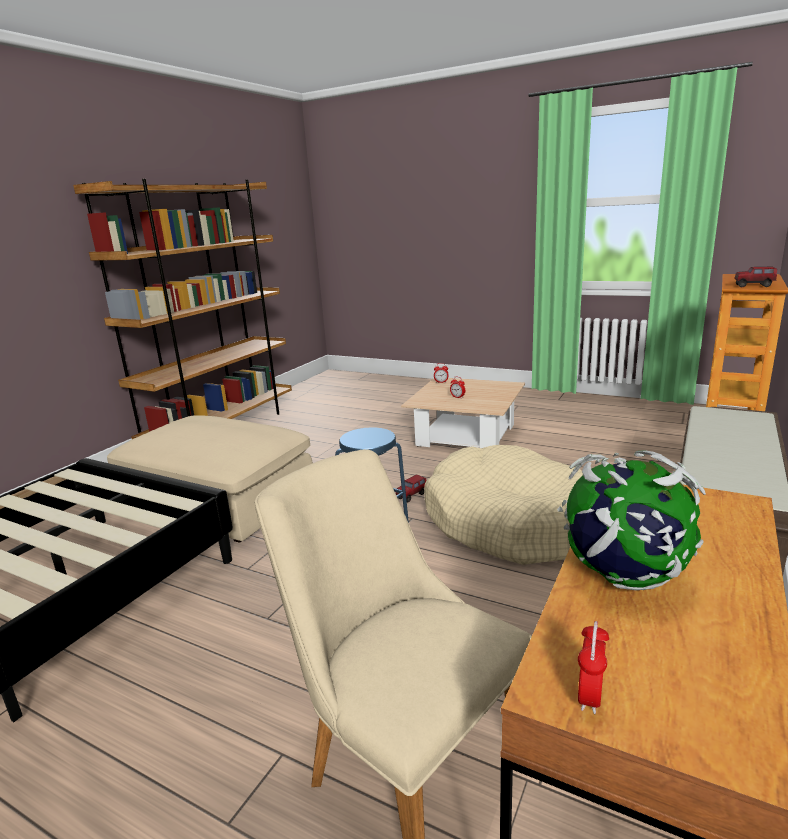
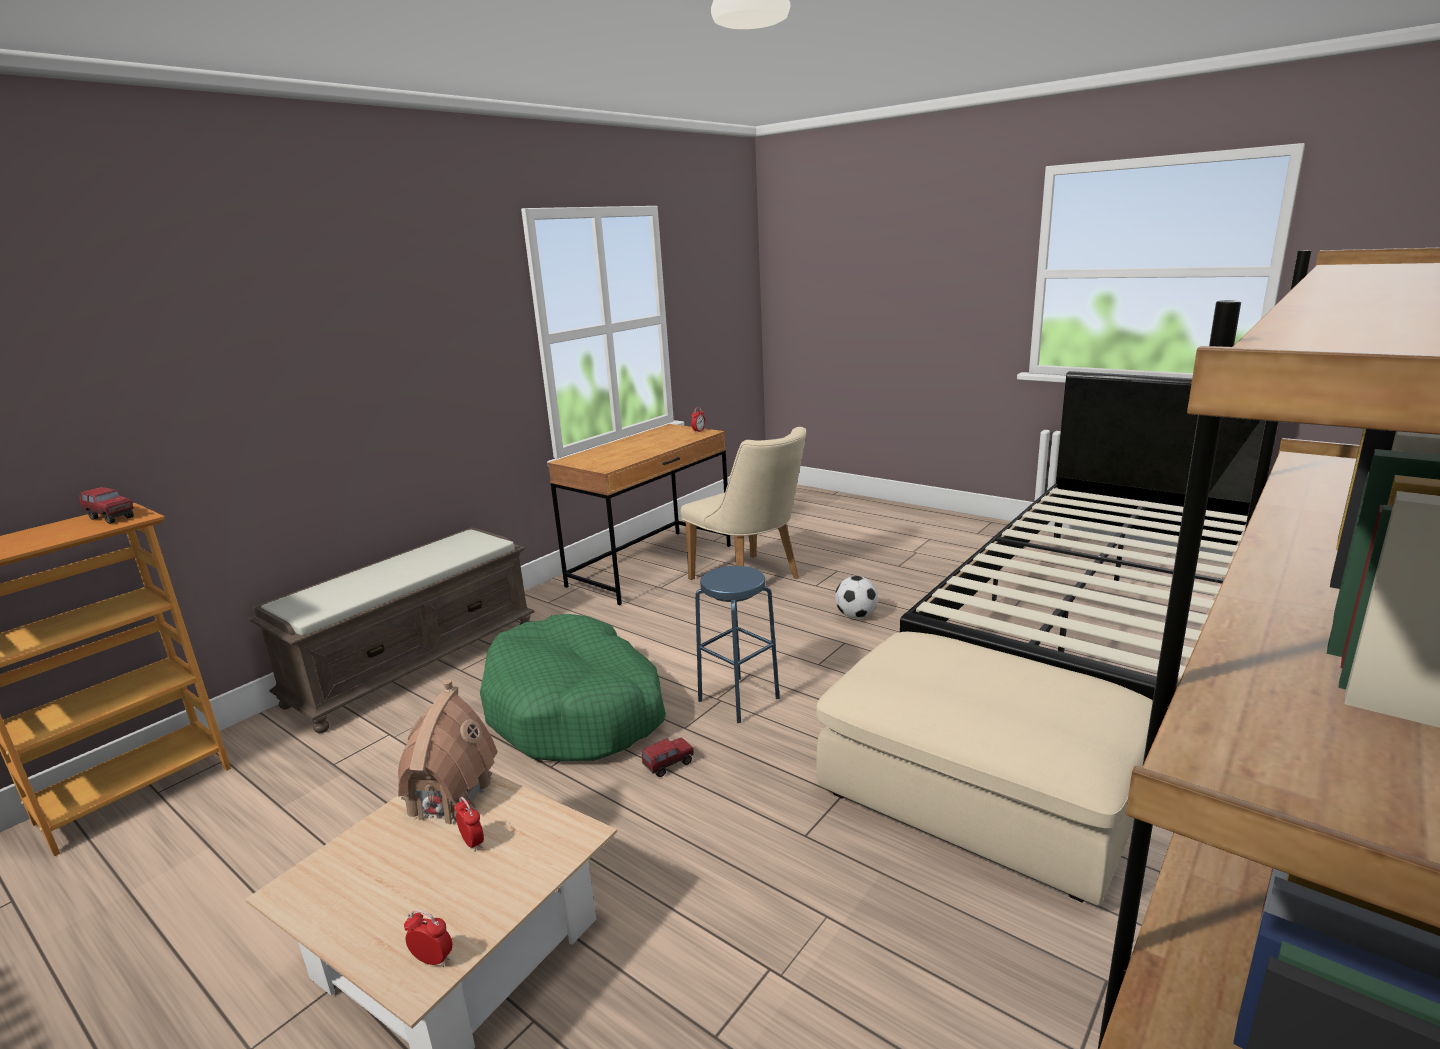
camera: 170 degrees left, 0 degrees up
(237, 670) = (856, 616): none -> football
(485, 404) = (450, 797): none -> toy house
(507, 521) = (576, 710): beige dog bed -> green dog bed
(623, 576) = (655, 446): globe -> none

